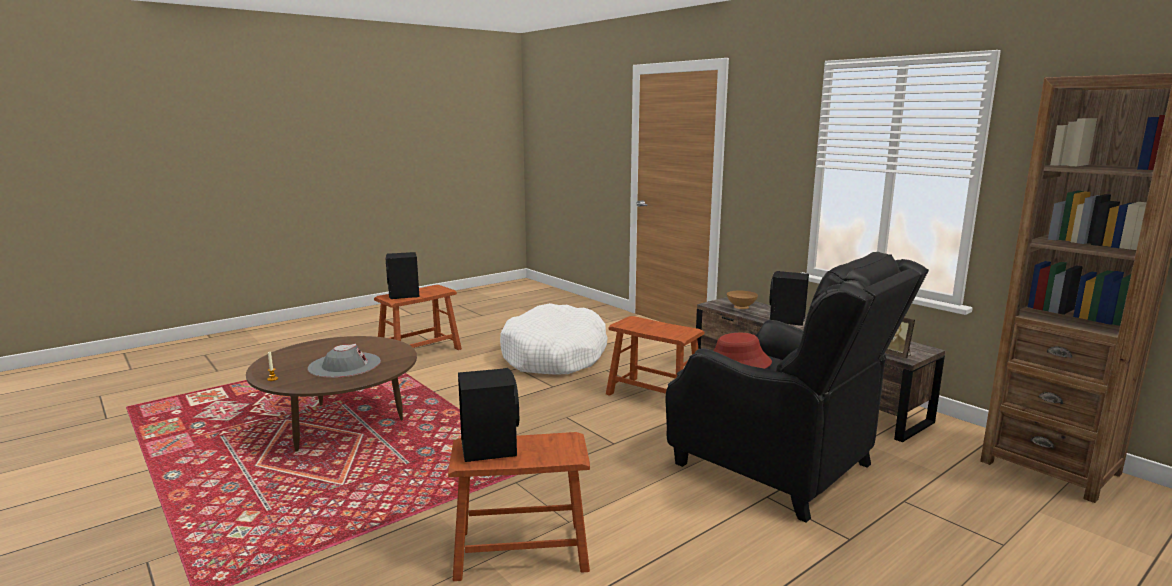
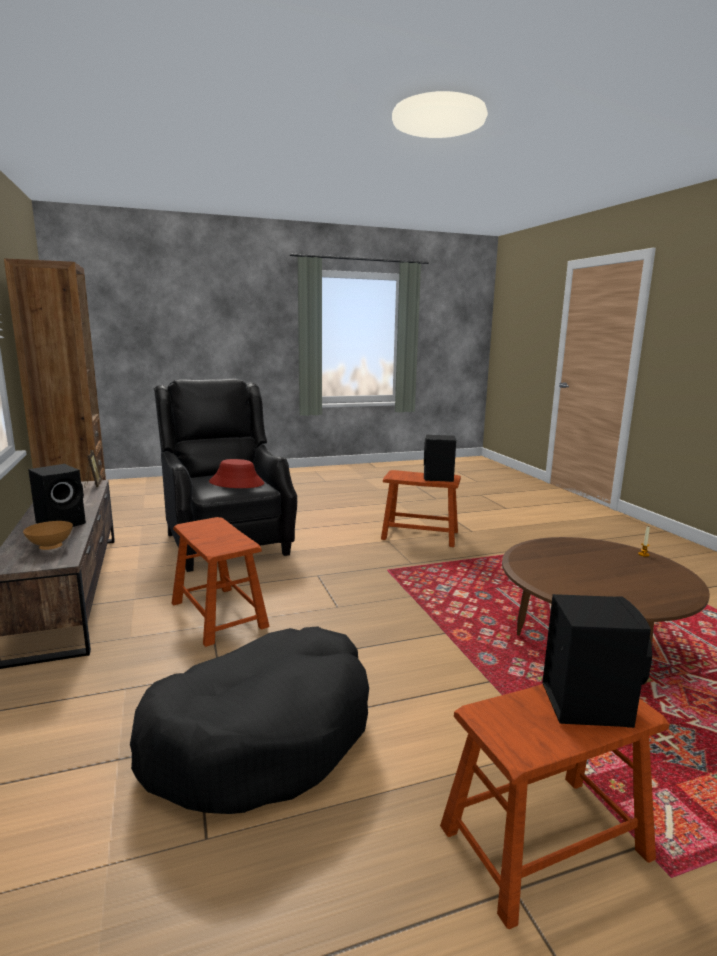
camera: 160 degrees left, 0 degrees up
(344, 365) = (579, 559): grey hat -> none
(554, 356) = (261, 735): white dog bed -> black dog bed

